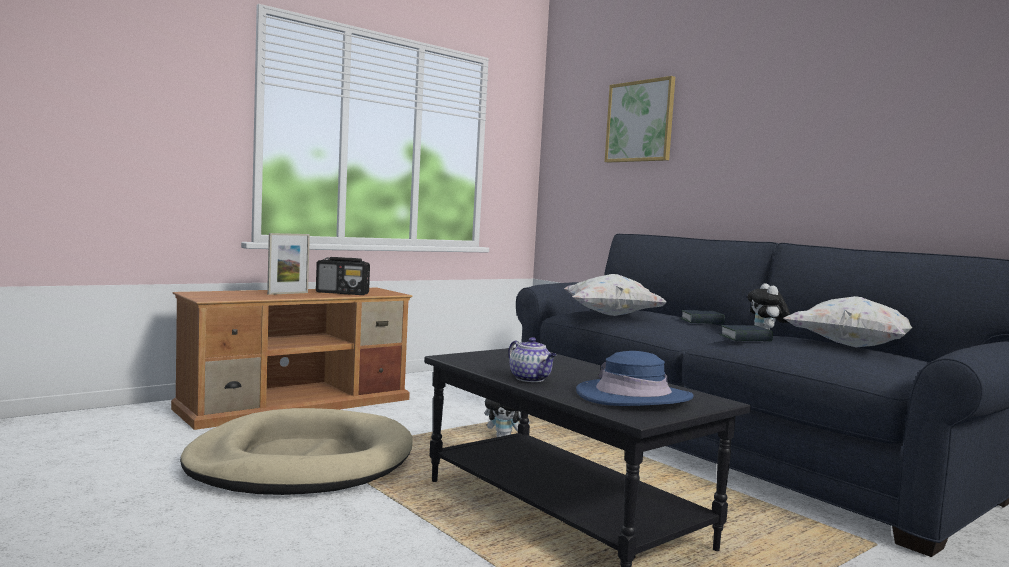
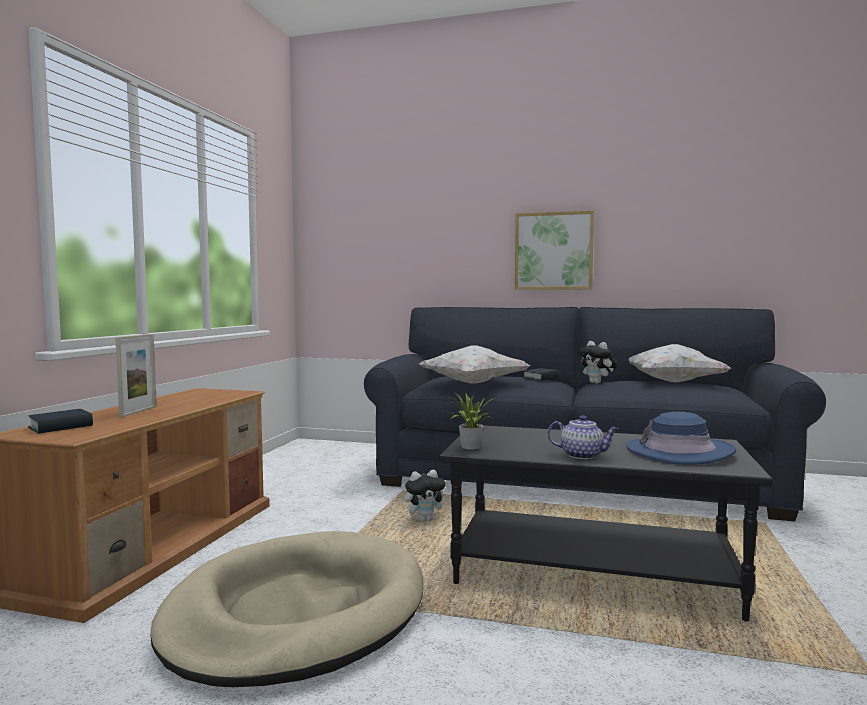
camera: 35 degrees left, 0 degrees up
(343, 293) = (195, 401): radio -> none
(461, 357) = (469, 447): none -> potted plant
(640, 121) = (414, 204): picture -> picture (553, 251)
(745, 338) = (614, 387): book -> book (61, 427)

